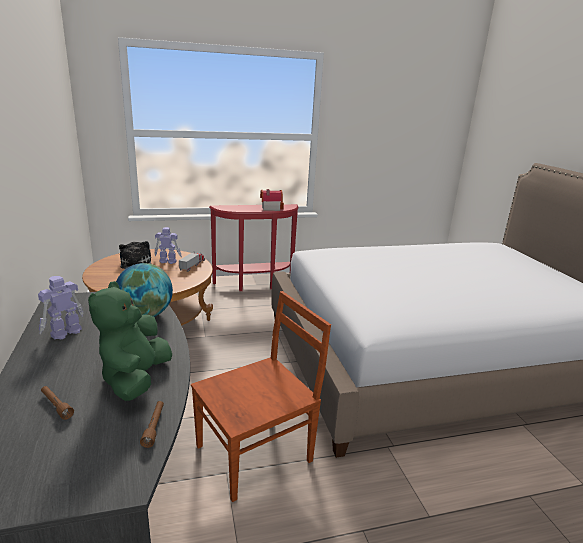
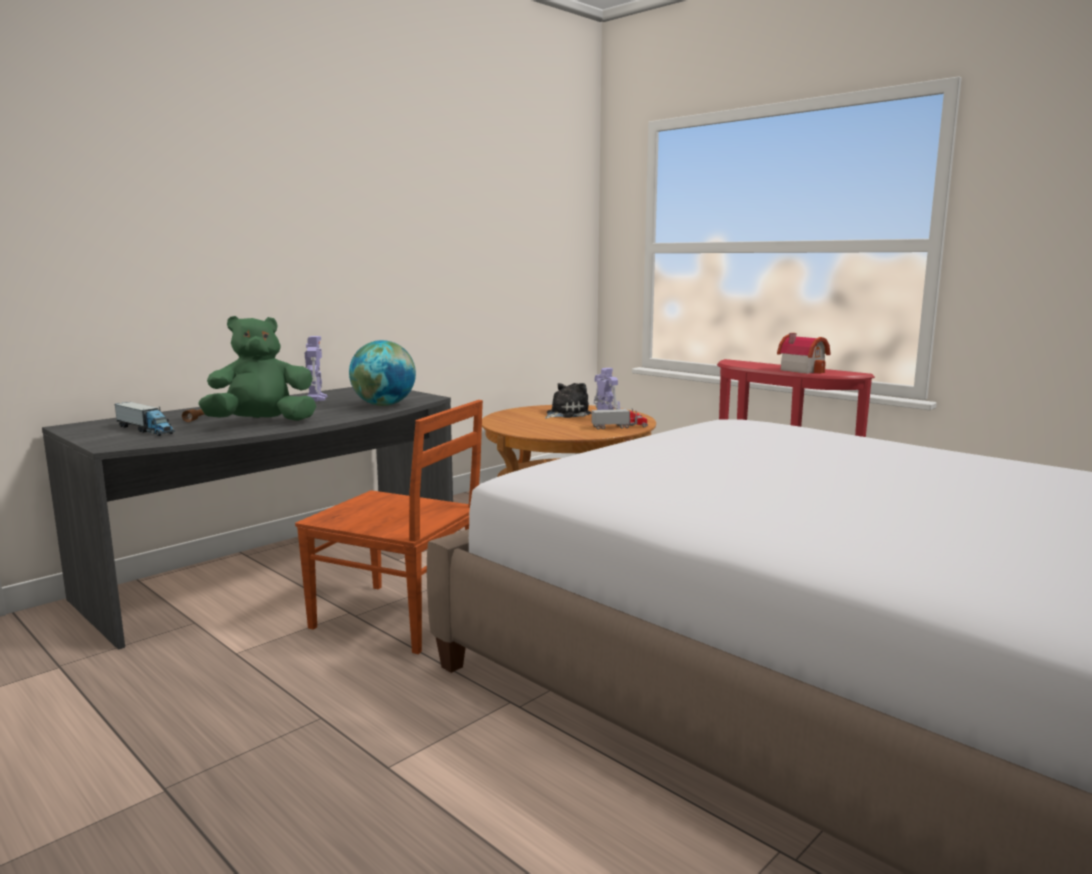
camera: 60 degrees right, 10 degrees down
(65, 332) = (316, 398): toy robot -> toy robot turned 75 degrees clockwise
(69, 452) = (145, 430): none -> toy truck
(154, 427) = (193, 438): brown flashlight -> none

